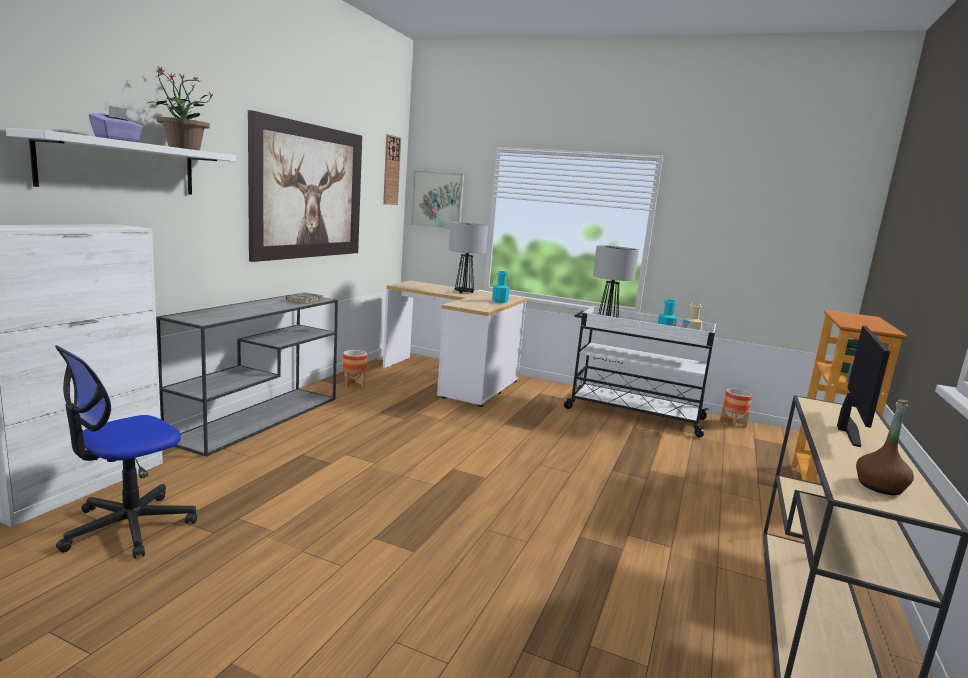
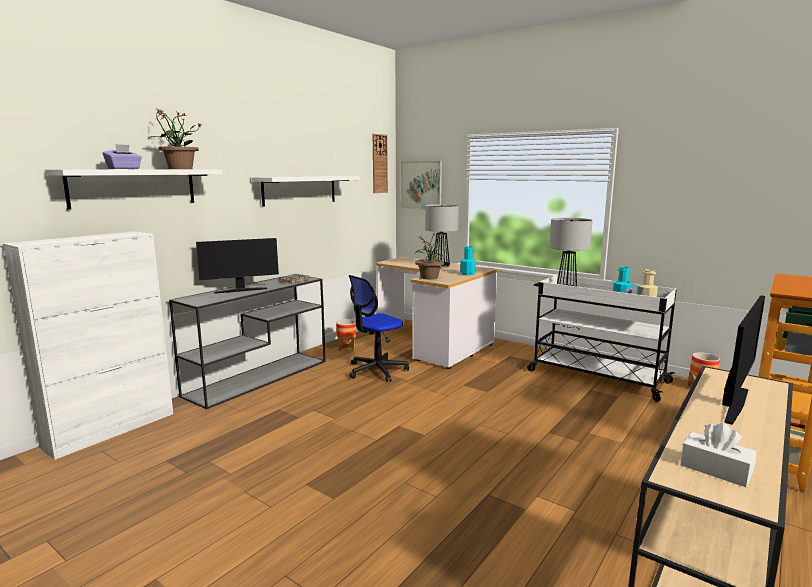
camera: 15 degrees right, 0 degrees up
(129, 526) = (130, 464): office chair -> office chair (376, 370)
(245, 309) = (240, 290): none -> monitor
(309, 192) = (300, 190): picture -> white shelf
(461, 303) = (429, 277): none -> potted plant
(879, 487) = (715, 469): brown bottle -> white tissue box

